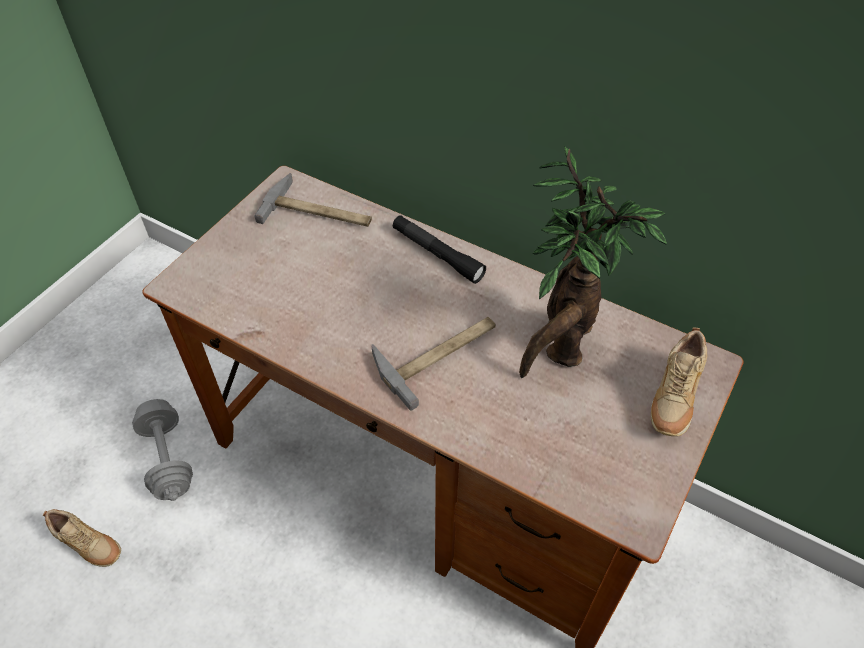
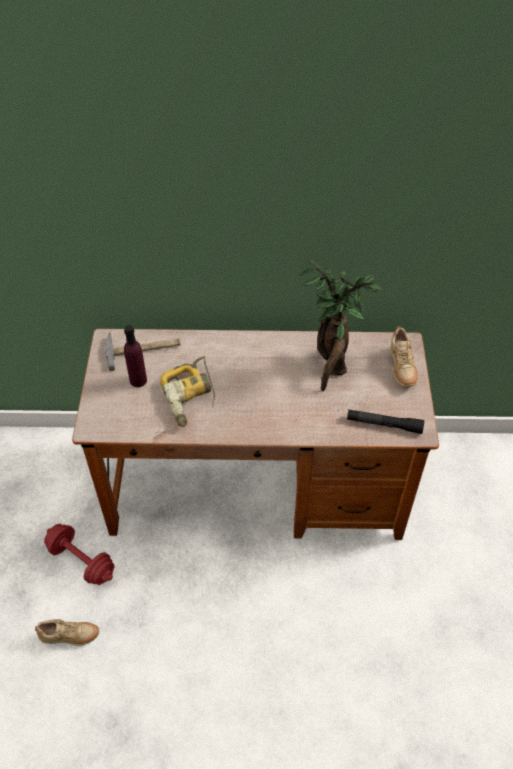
camera: 30 degrees left, 0 degrees up
(168, 459) = (81, 561): grey dumbbell -> red dumbbell
(281, 249) = (138, 380): none -> purple bottle
(330, 301) = (191, 397): none -> power drill
(437, 254) = (231, 344): black flashlight -> black flashlight (384, 424)
(438, 353) = (272, 398): hammer -> none

